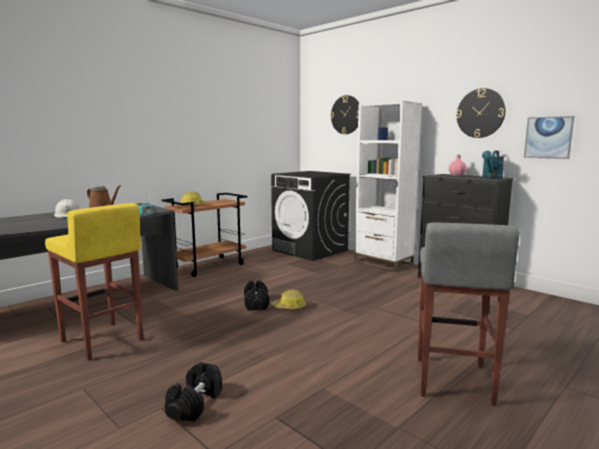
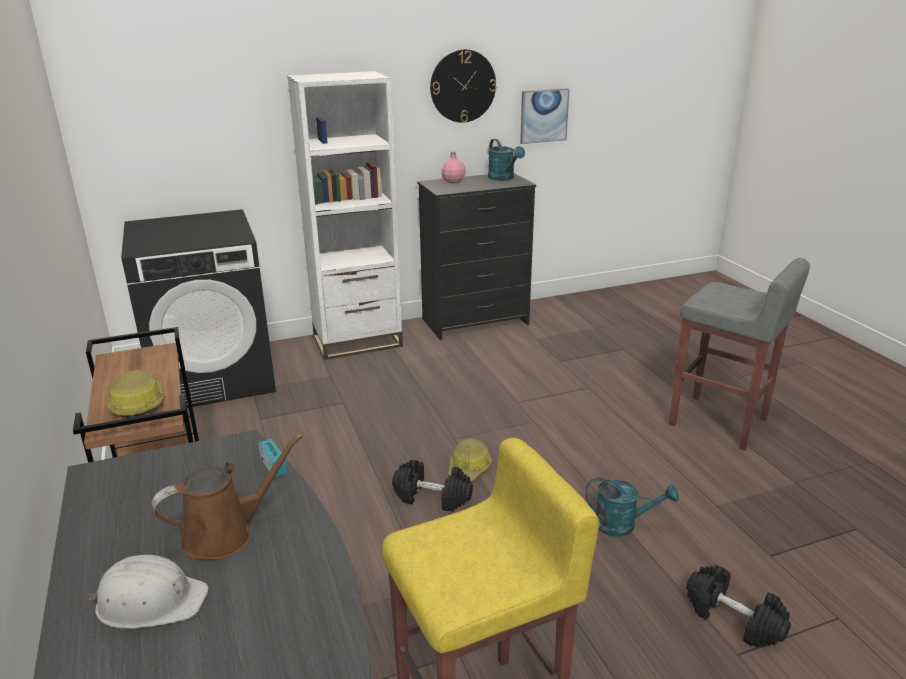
camera: 65 degrees left, 15 degrees up
(271, 355) = (622, 524): none -> turquoise watering can
(346, 115) = (204, 93): wall clock -> none

